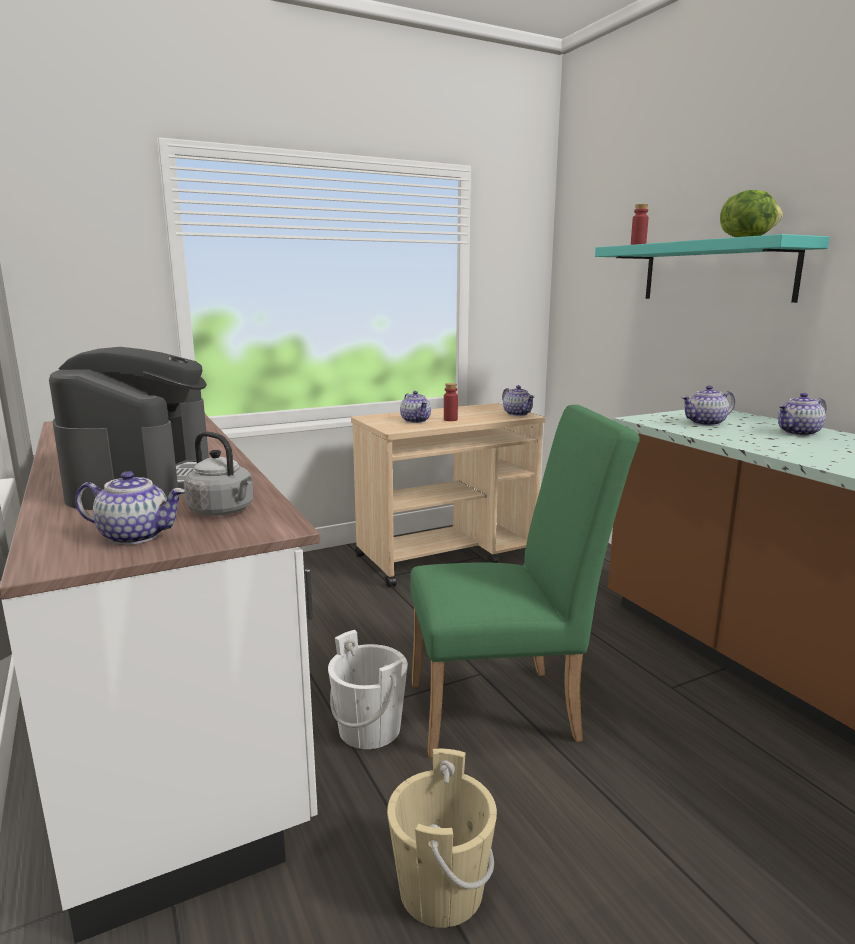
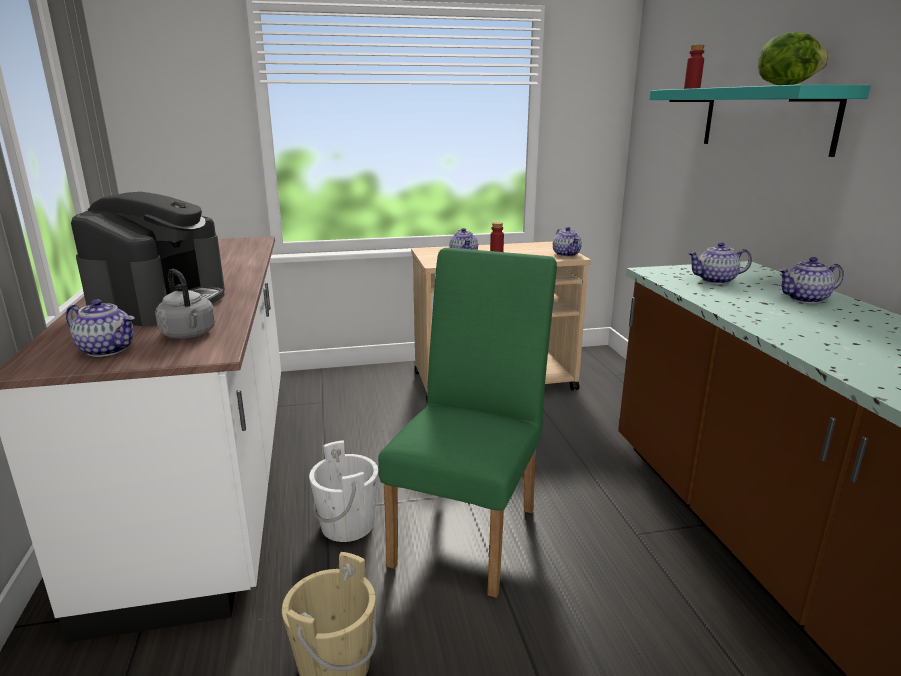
camera: 15 degrees right, 5 degrees up
(506, 709) = (470, 528): green chair -> green chair turned 75 degrees counterclockwise

